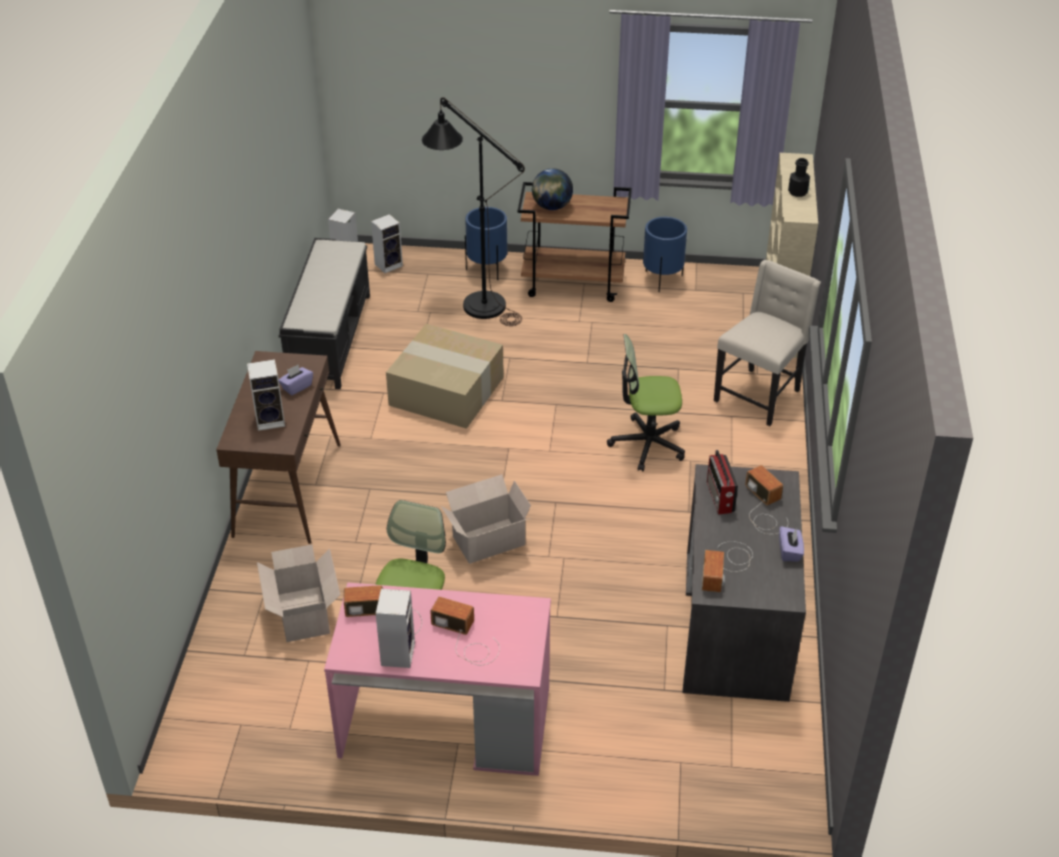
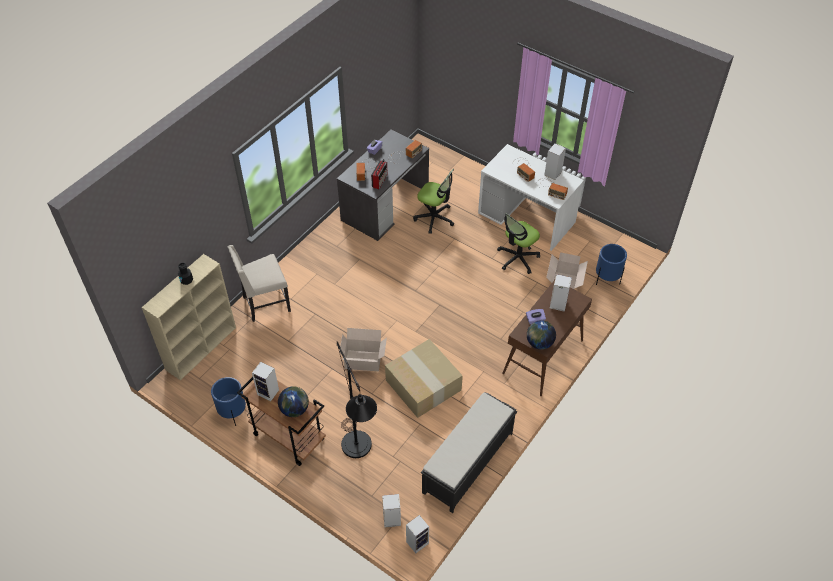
camera: 150 degrees left, 10 degrees up
(275, 362) = (539, 343): none -> globe
(445, 723) = (526, 217): pink desk -> white desk
(486, 541) = (461, 285): cardboard box -> cardboard box (364, 361)
(487, 269) = (330, 480): blue planter -> blue planter (607, 279)
(598, 209) = (269, 392): none -> speaker
(647, 444) = (346, 302): office chair -> office chair (434, 218)

